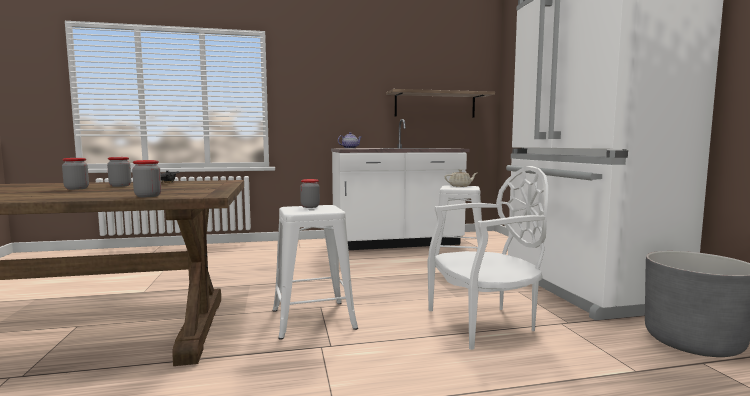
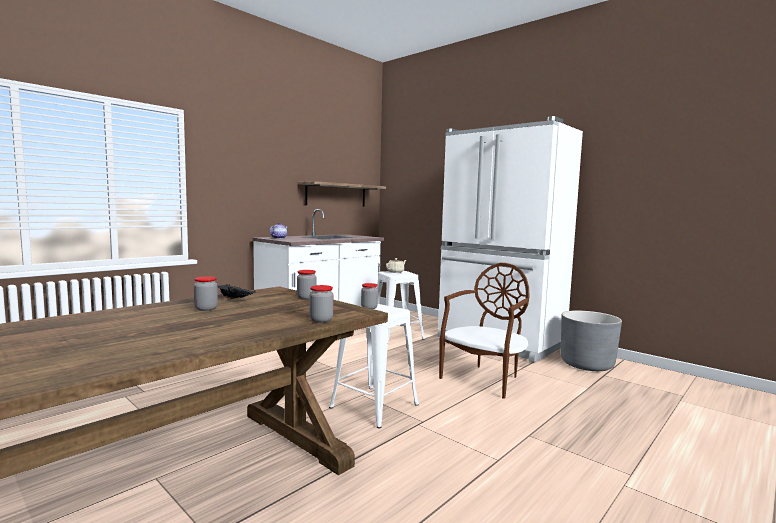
camera: 35 degrees left, 0 degrees up
(76, 188) = (182, 319): jar -> jar (306, 298)
(485, 323) = (485, 379): white chair -> brown chair

